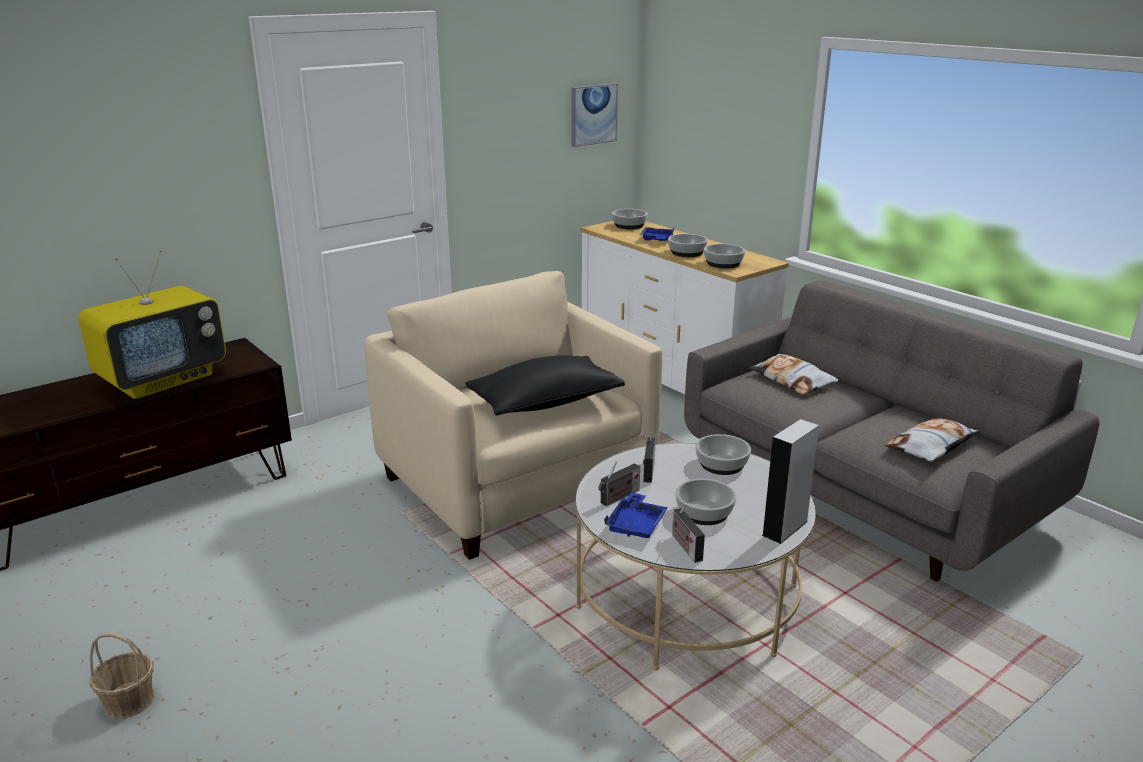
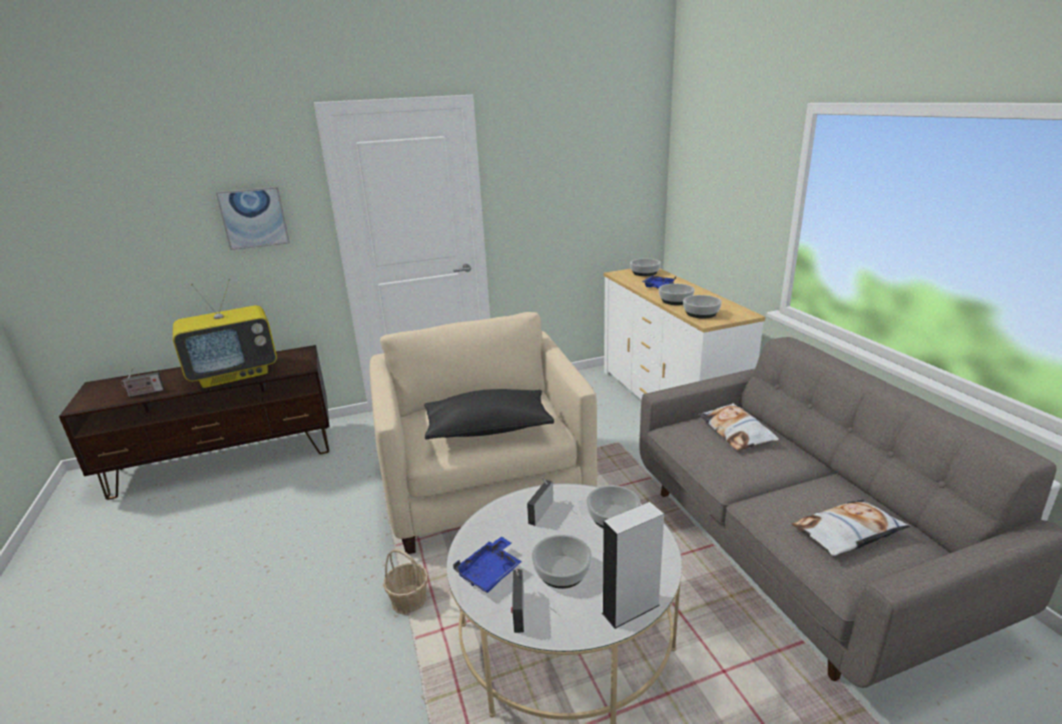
camera: 20 degrees right, 0 degrees up
(129, 701) = (99, 632): basket -> basket (409, 600)
(593, 114) = (621, 179): picture -> picture (254, 218)
(618, 497) = (495, 537): radio -> radio (144, 393)

